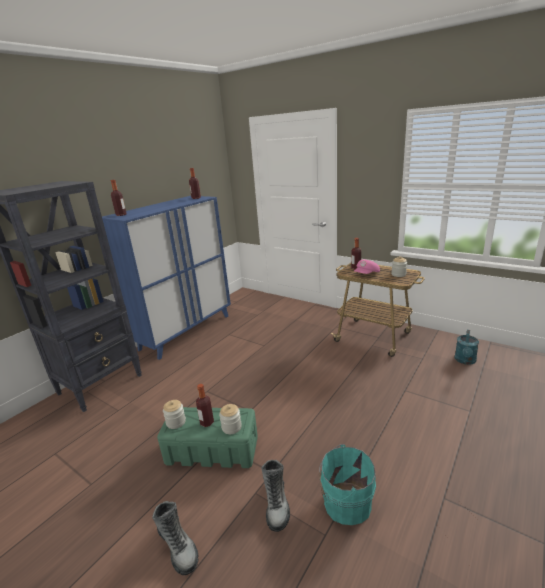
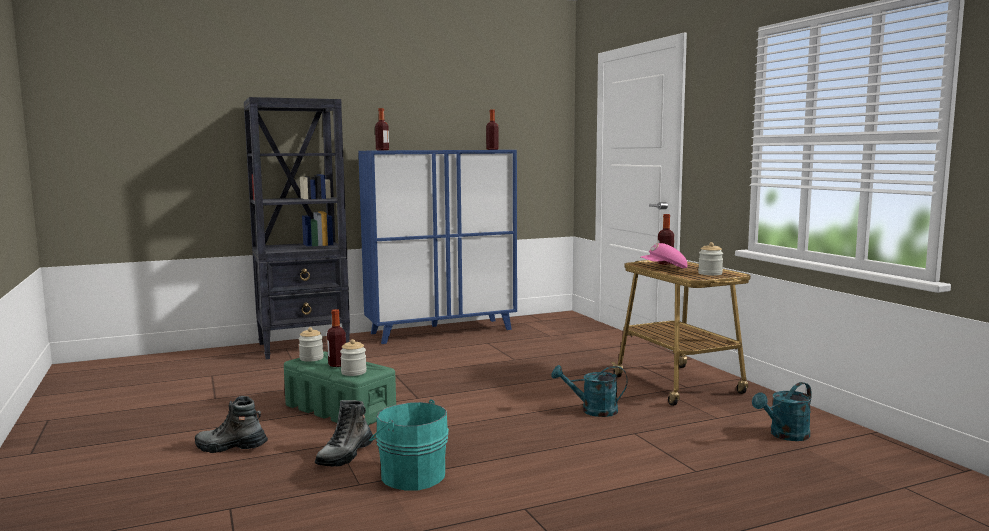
camera: 30 degrees right, 15 degrees down
(178, 546) = (231, 447): boot -> boot turned 105 degrees clockwise
(362, 378) = (592, 411): none -> turquoise watering can

